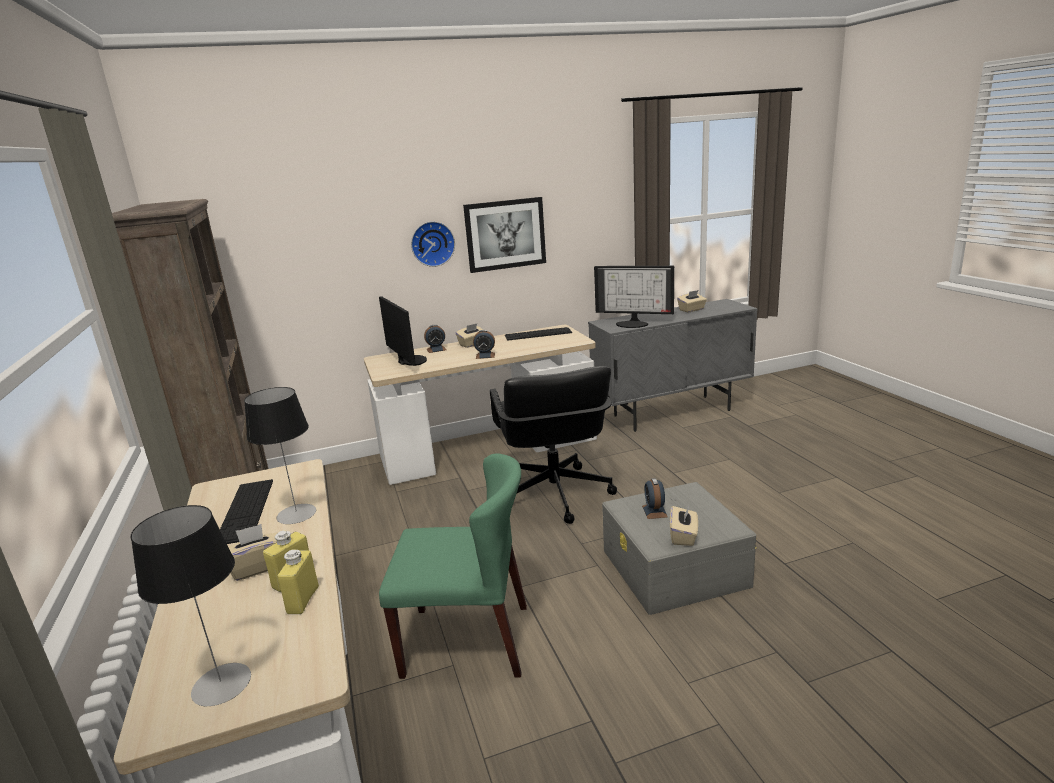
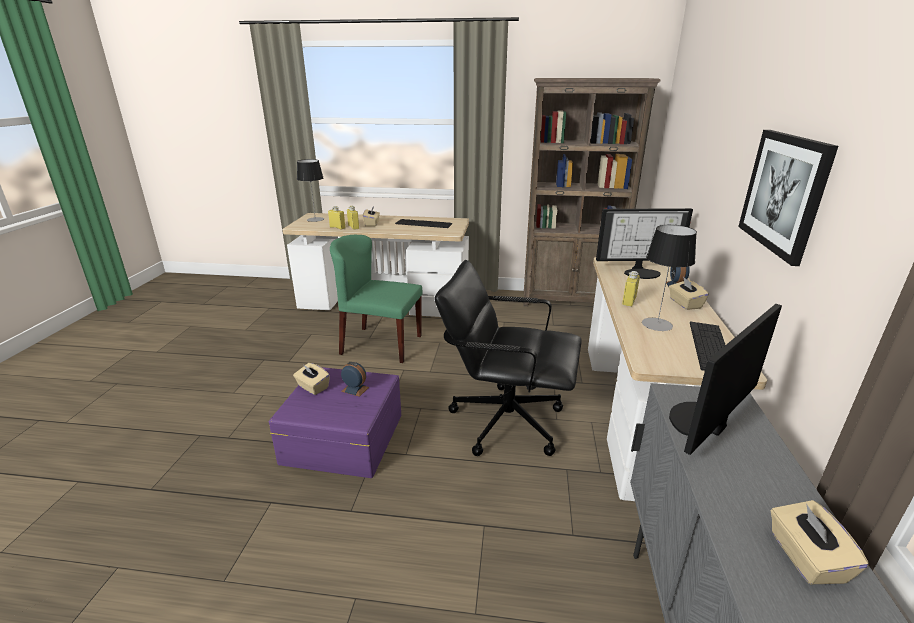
camera: 115 degrees right, 5 degrees up
(296, 514) = (404, 230): table lamp -> table lamp (657, 324)
(432, 243) = (737, 172): wall clock -> none
(468, 640) = (380, 344): green chair -> green chair turned 75 degrees clockwise
(485, 356) = (629, 301): alarm clock -> yellow bottle
(674, 568) = (342, 437): grey storage box -> purple storage box

